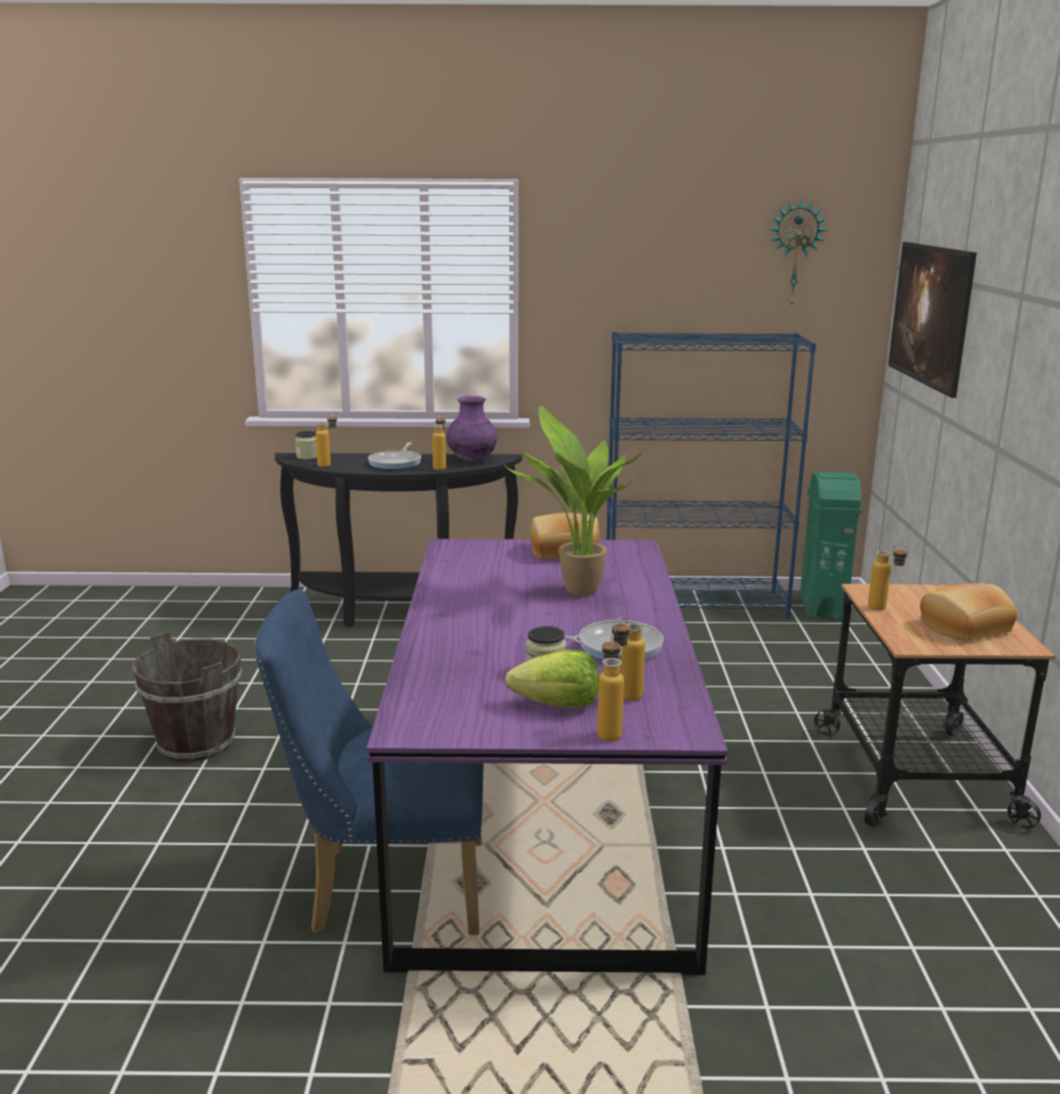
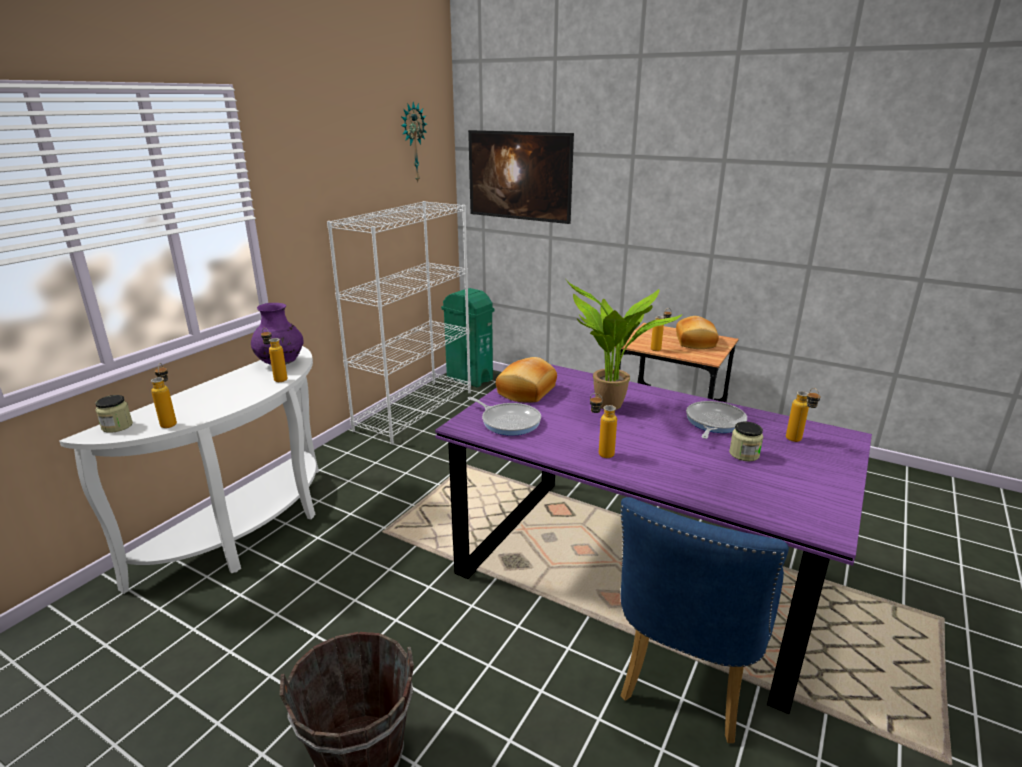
camera: 60 degrees left, 5 degrees up
(396, 463) = (228, 392): frying pan -> frying pan (508, 421)
(400, 612) = (250, 532): black console table -> white console table
(558, 705) = (799, 464): lettuce -> none
(609, 730) = (842, 458): bottle -> bottle (600, 453)
(695, 604) = (415, 410): blue bookcase -> white bookcase

